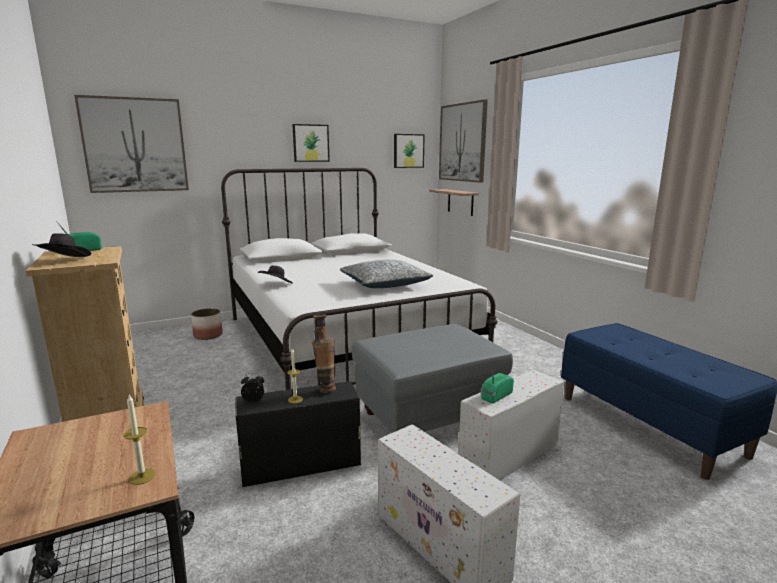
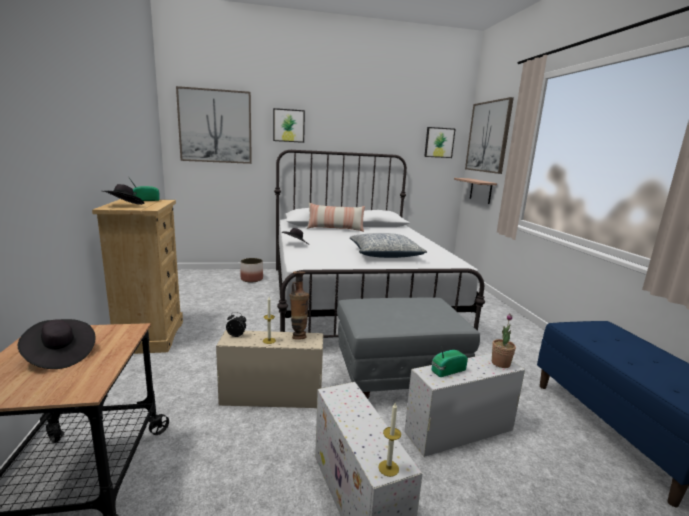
camera: 15 degrees right, 0 degrees up
(83, 457) = (59, 356): none -> black hat
(142, 476) = (85, 380): candle -> candle (388, 468)
(299, 465) = (270, 397): black storage box -> beige storage box
(309, 261) = (335, 229): none -> pillow
(310, 143) = (352, 131): picture -> picture (288, 125)
(540, 380) = (500, 363): none -> potted plant

